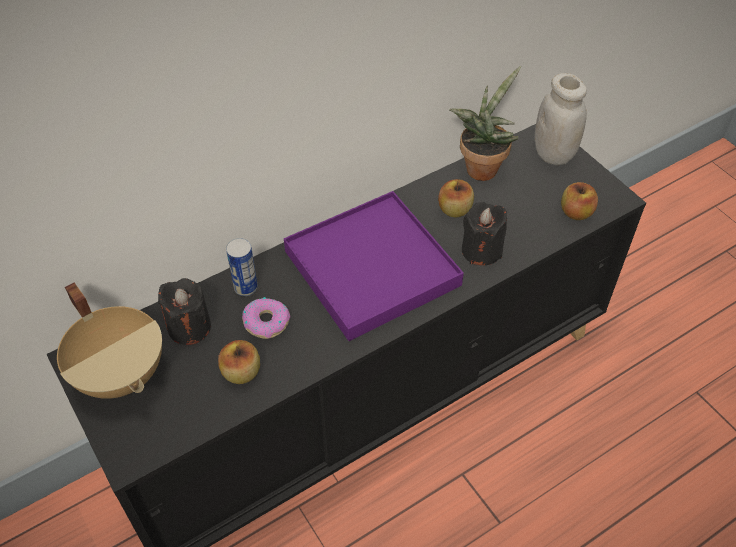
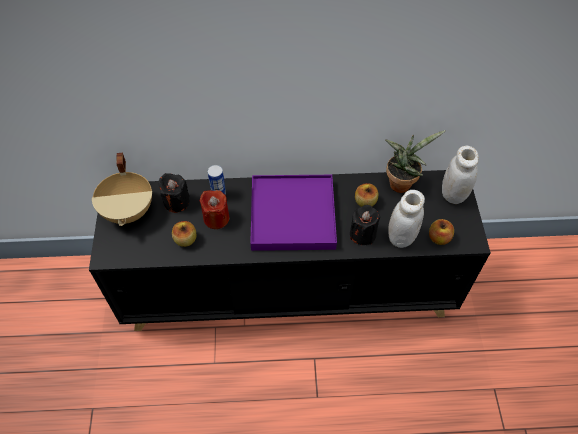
camera: 30 degrees right, 5 degrees up
(266, 322) = (216, 218): donut -> red candle
(531, 232) = (401, 237): none -> white jar

